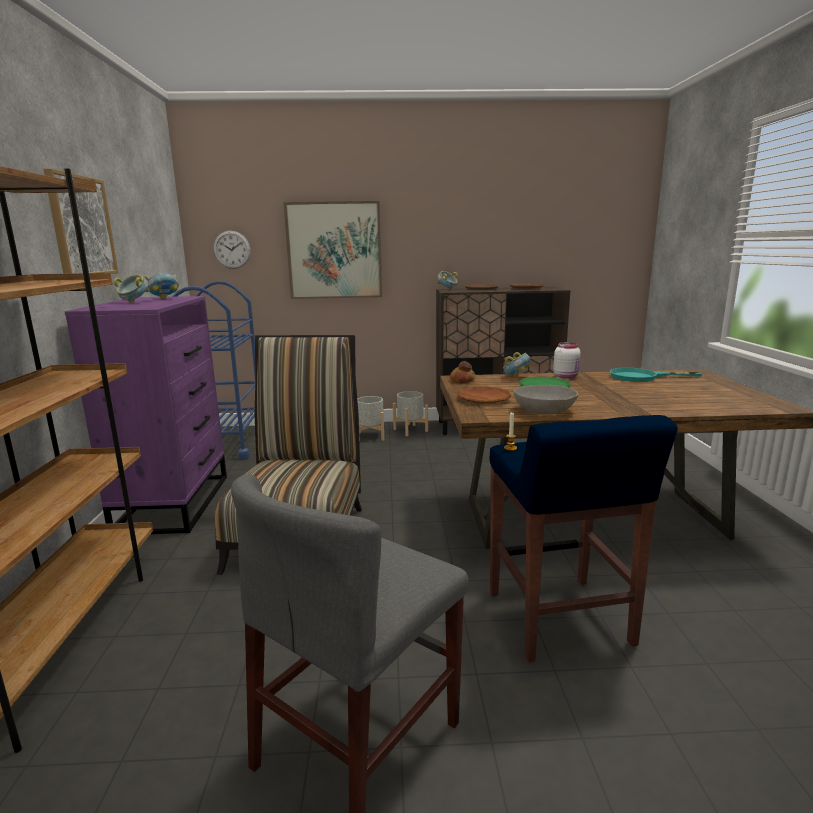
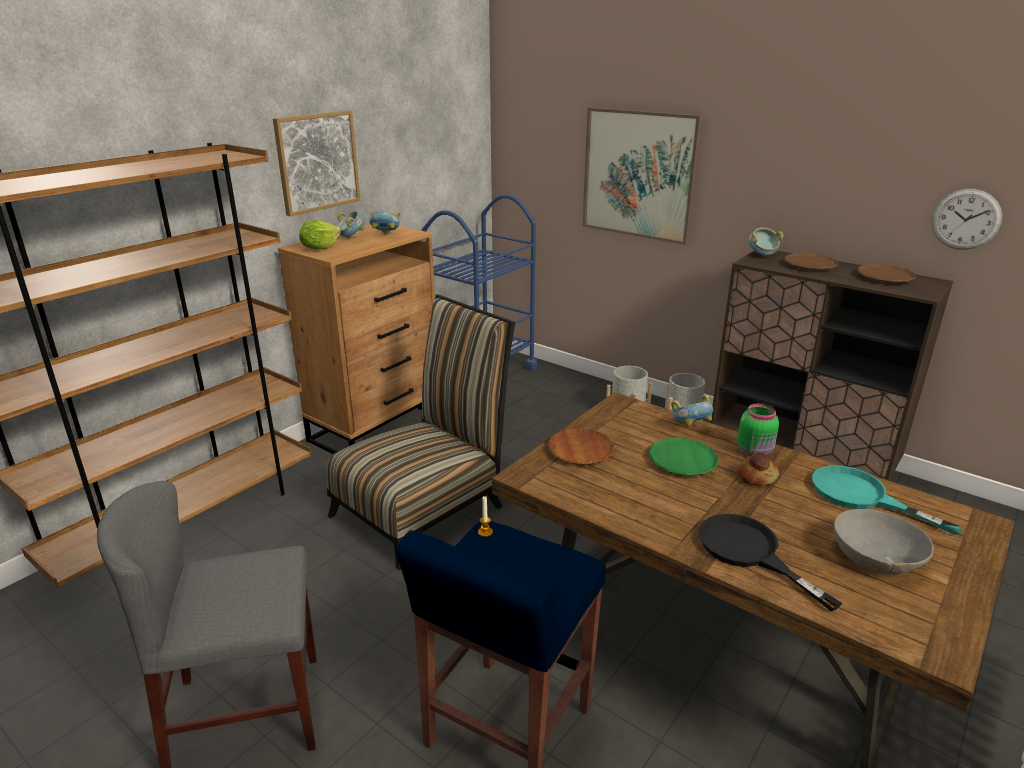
camera: 40 degrees right, 10 degrees up
(118, 307) = (320, 248): none -> lettuce
(175, 503) = (377, 428): purple dresser -> brown dresser
(232, 249) = (533, 158): wall clock -> wall clock (965, 219)
(462, 380) = (619, 410): bread -> bread (756, 477)
(545, 410) = (603, 499): grey bowl -> grey bowl (876, 558)
(566, 376) = (755, 452): white jar -> green jar
(653, 405) = (749, 552): none -> black frying pan

